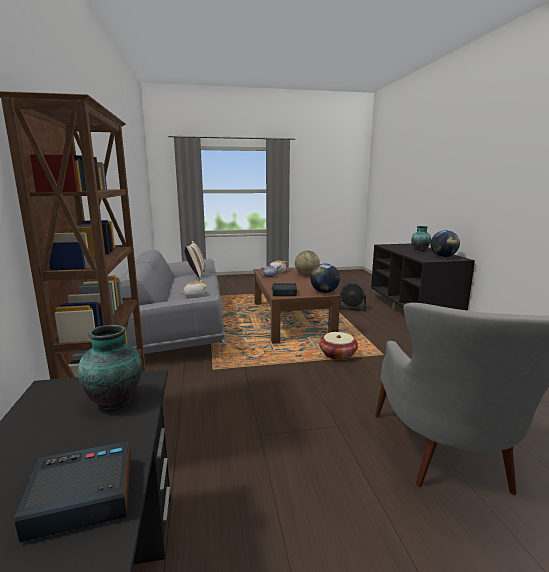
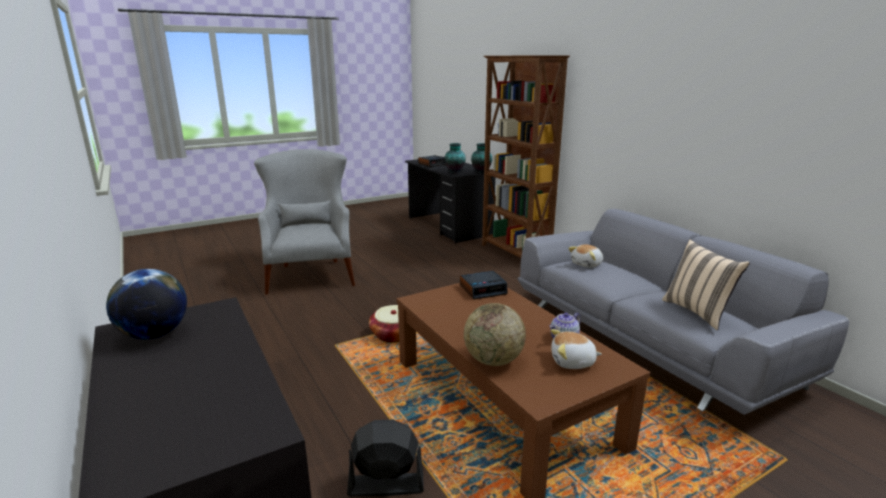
camera: 160 degrees right, 5 degrees up
(324, 292) = (424, 301): globe -> none
(419, 250) = (172, 380): vase -> vase (481, 171)

